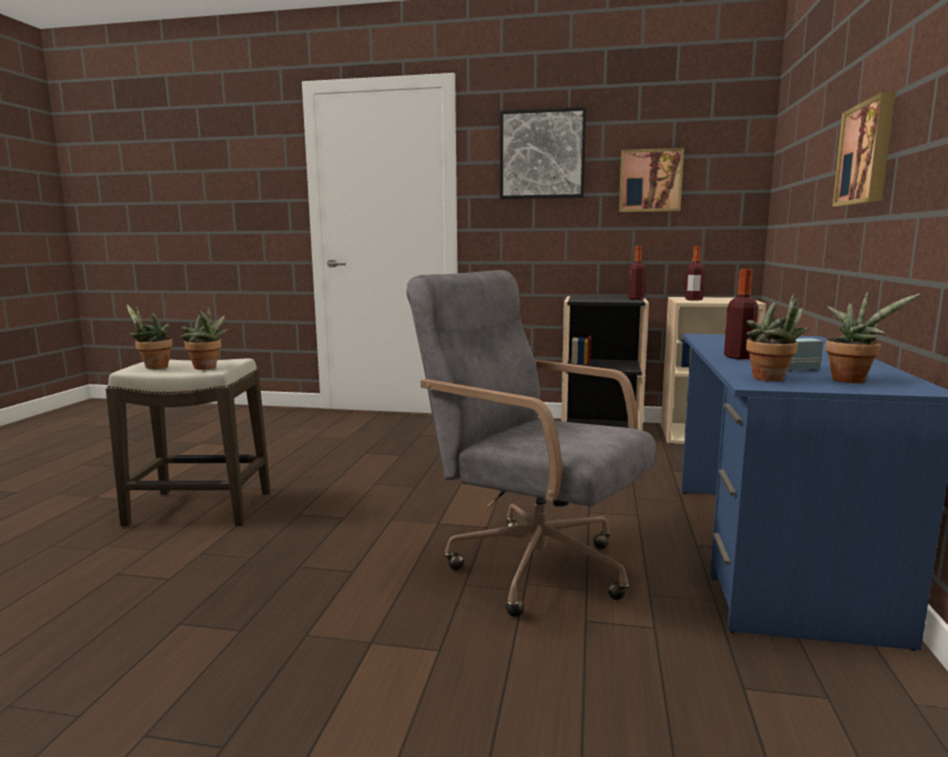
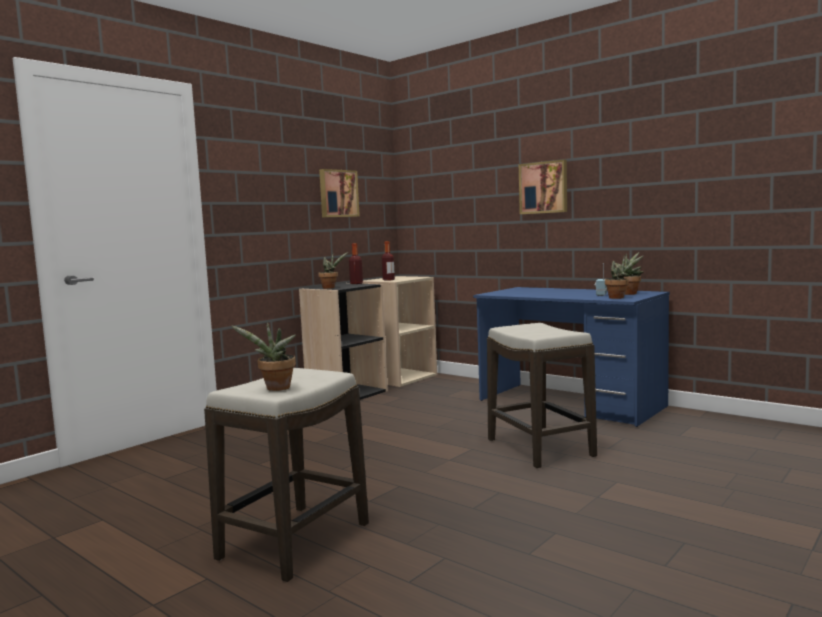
camera: 60 degrees left, 5 degrees down
(207, 368) = (323, 375): potted plant -> potted plant (330, 288)
(530, 567) = (539, 448): grey office chair -> stool
(542, 154) = (268, 168): picture -> none
(738, 357) = (561, 296): bottle -> none

